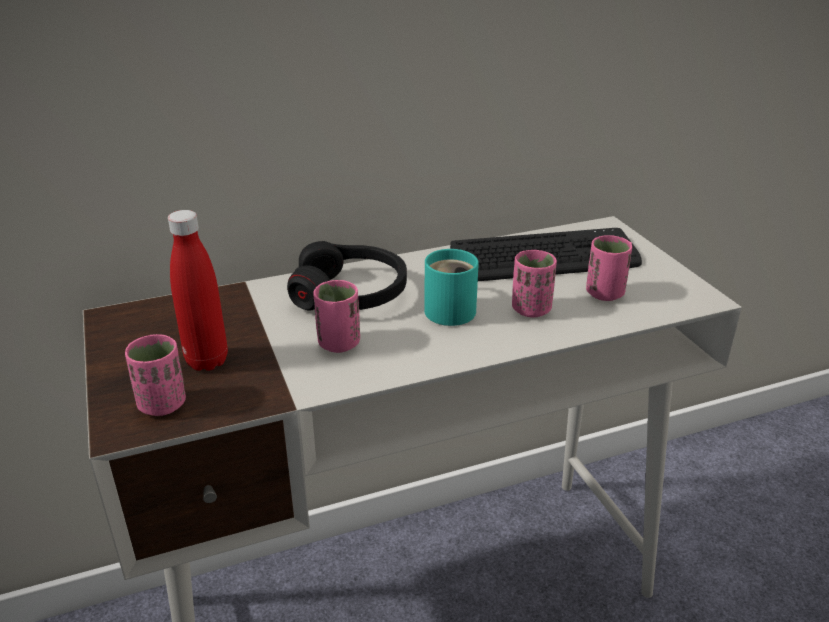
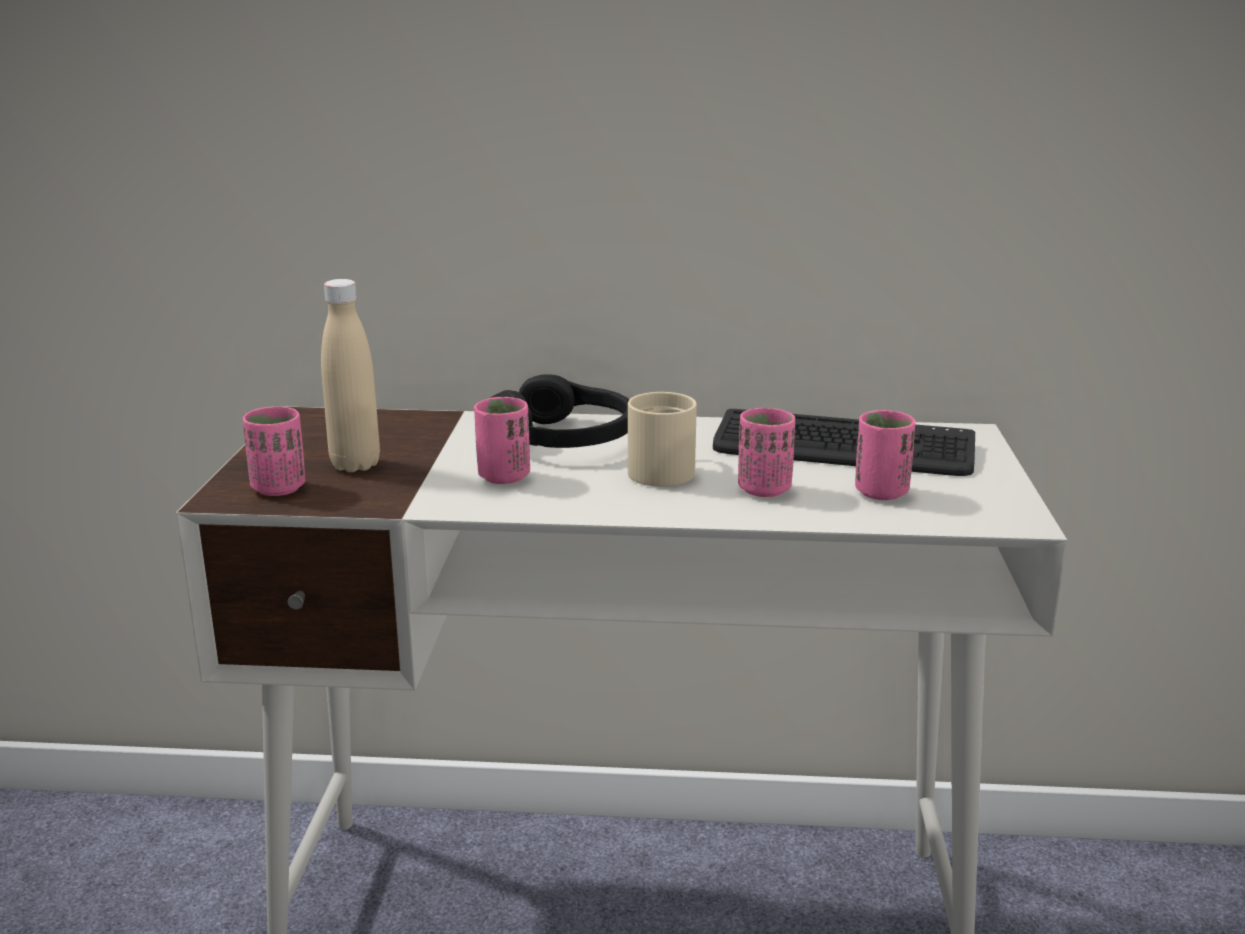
camera: 25 degrees right, 10 degrees down
(207, 361) = (355, 465): red bottle -> beige bottle
(451, 309) = (666, 471): turquoise mug -> beige mug

